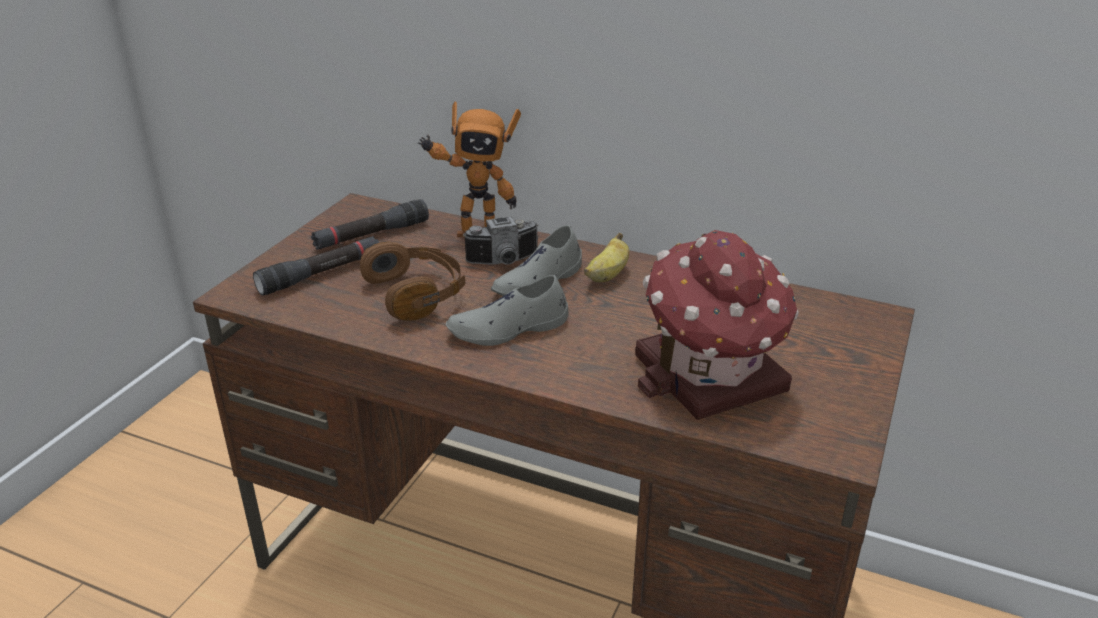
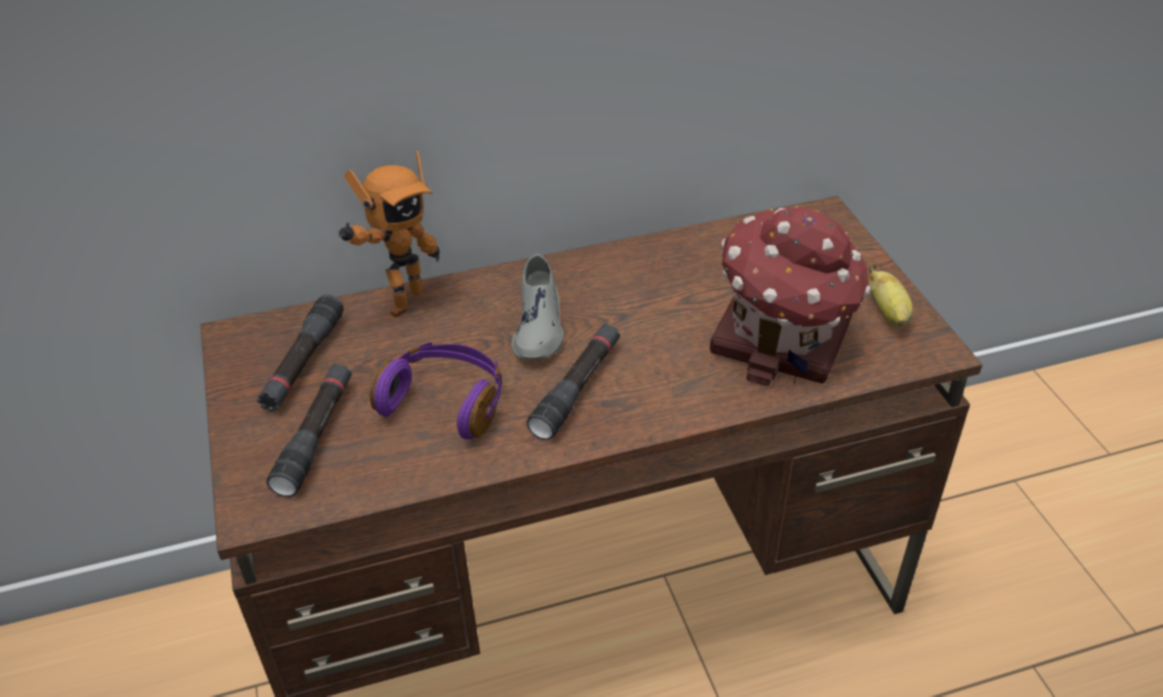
camera: 40 degrees left, 10 degrees up
(417, 294) = (446, 402): brown headphones -> purple headphones
(504, 262) = (479, 321): camera -> none
(508, 328) = (577, 388): grey shoe -> black flashlight
(607, 275) = (587, 286): banana -> banana (888, 314)

